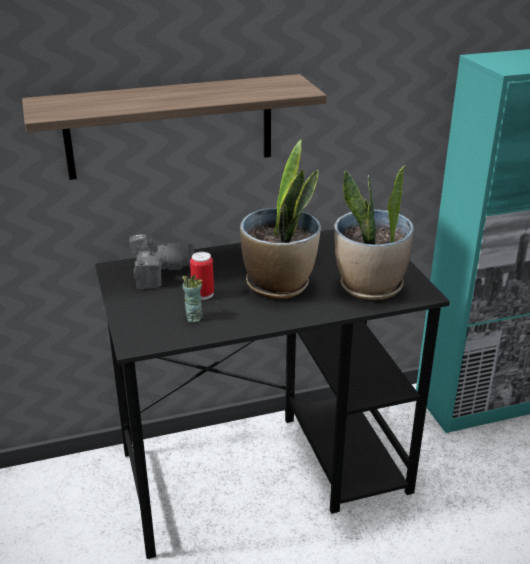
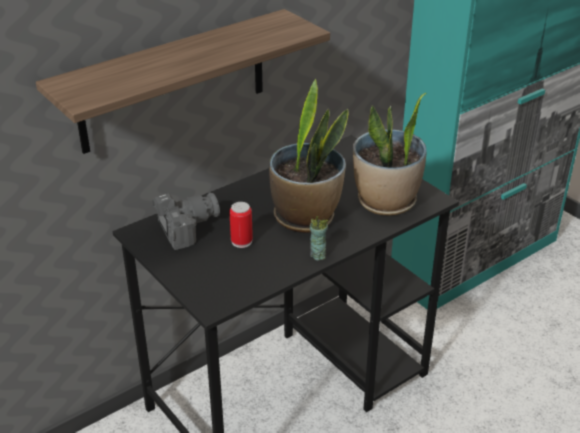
camera: 20 degrees left, 5 degrees up
(193, 317) = (249, 267): cup -> cup (317, 255)

